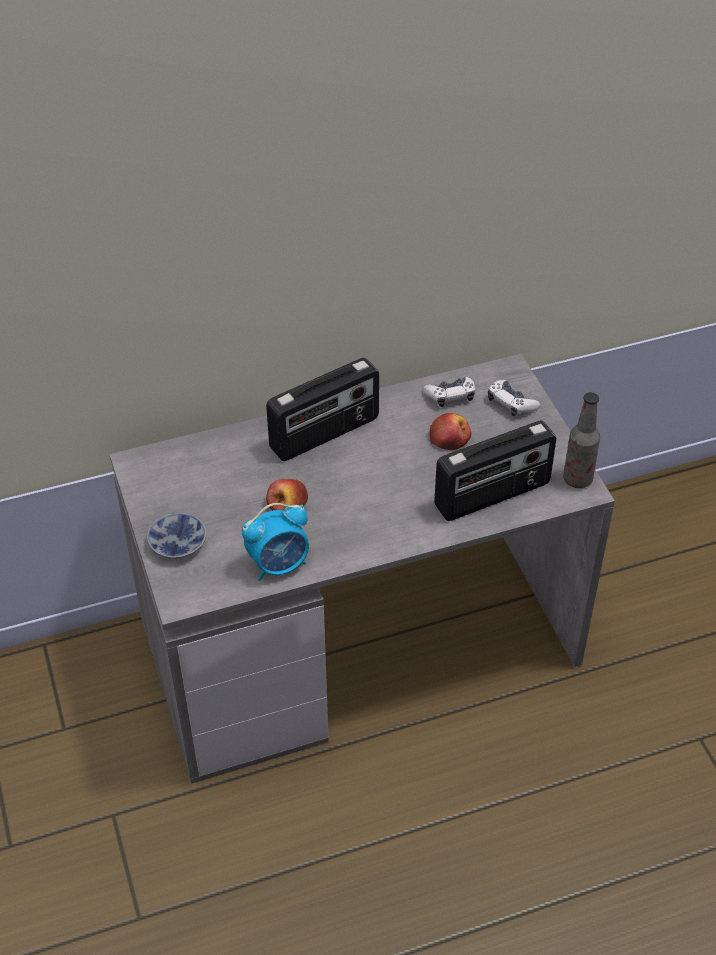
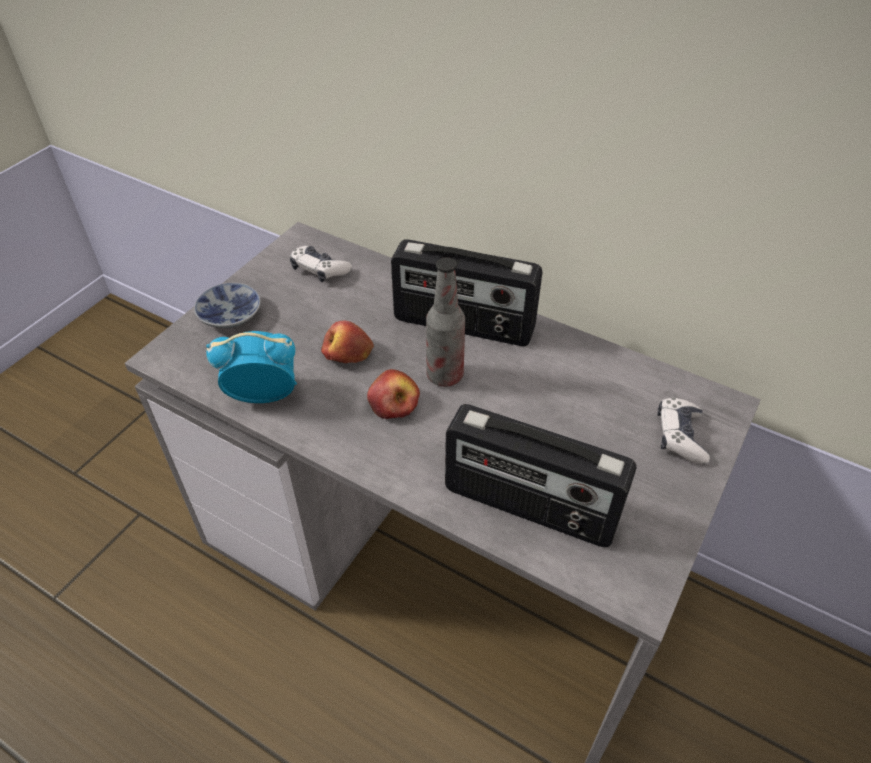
camera: 50 degrees right, 0 degrees up
(279, 564) = (263, 394): alarm clock -> alarm clock turned 150 degrees clockwise
(450, 396) = (624, 382): game controller -> game controller (319, 270)
(450, 438) = (568, 417): apple -> apple (393, 403)
(577, 479) = (647, 575): bottle -> bottle (445, 375)

